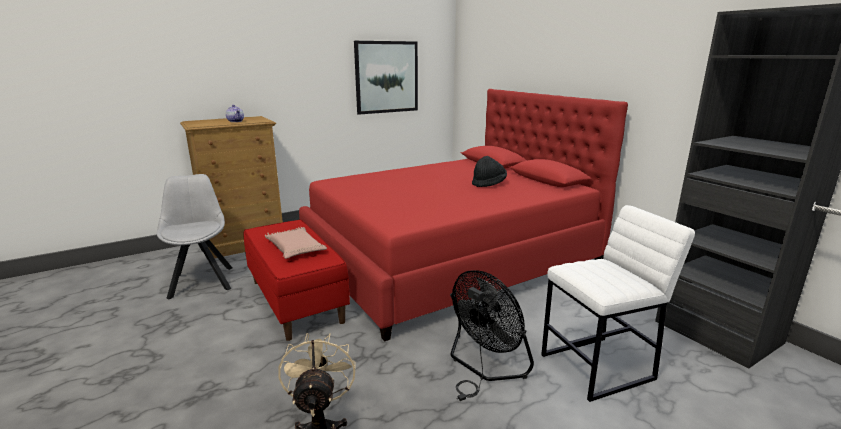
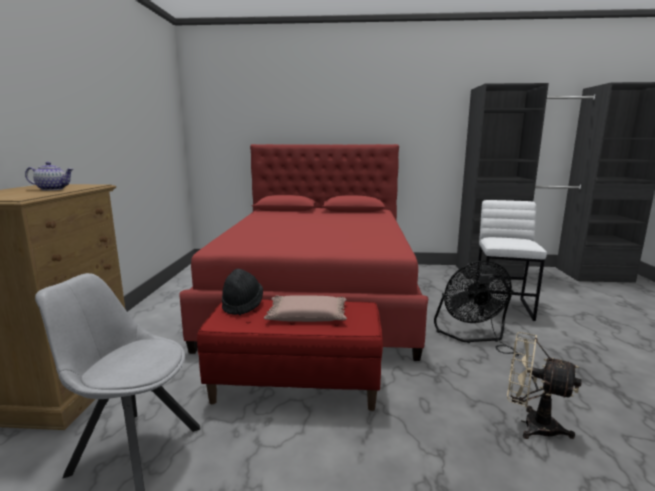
camera: 55 degrees left, 5 degrees down
(386, 77) = (145, 133): picture -> none
(488, 184) = (336, 219): black hat -> black hat (242, 305)

